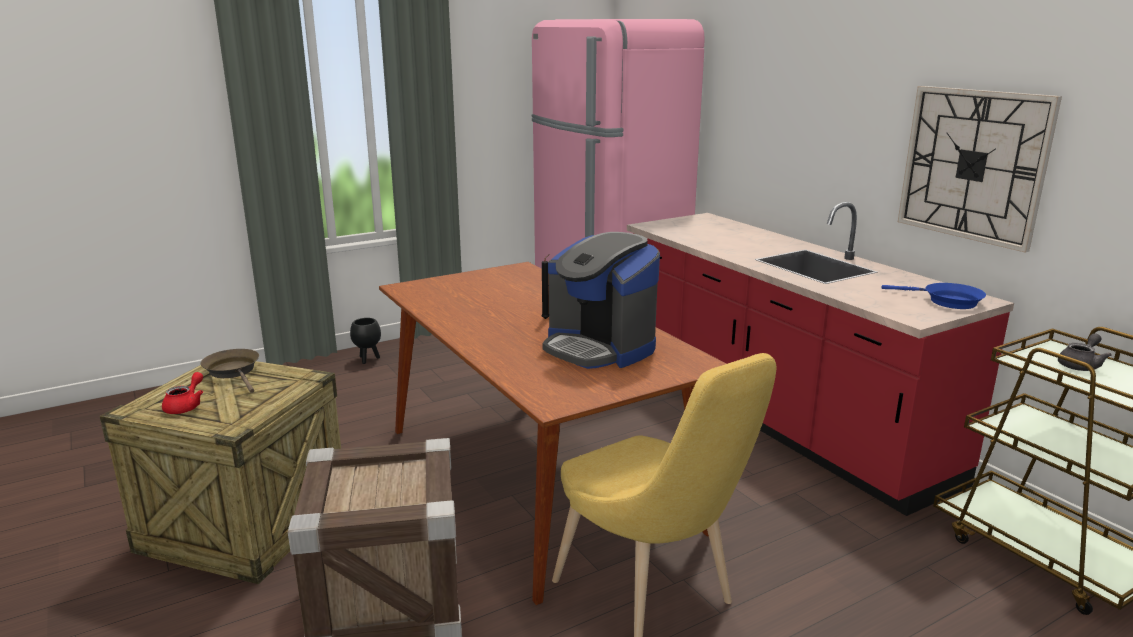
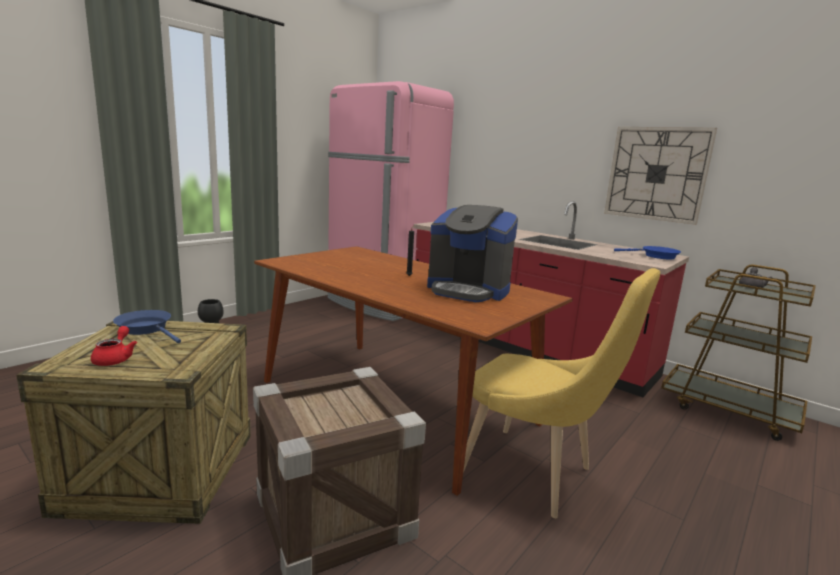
camera: 20 degrees left, 5 degrees down
(234, 371) = (147, 329): brown frying pan -> blue frying pan

